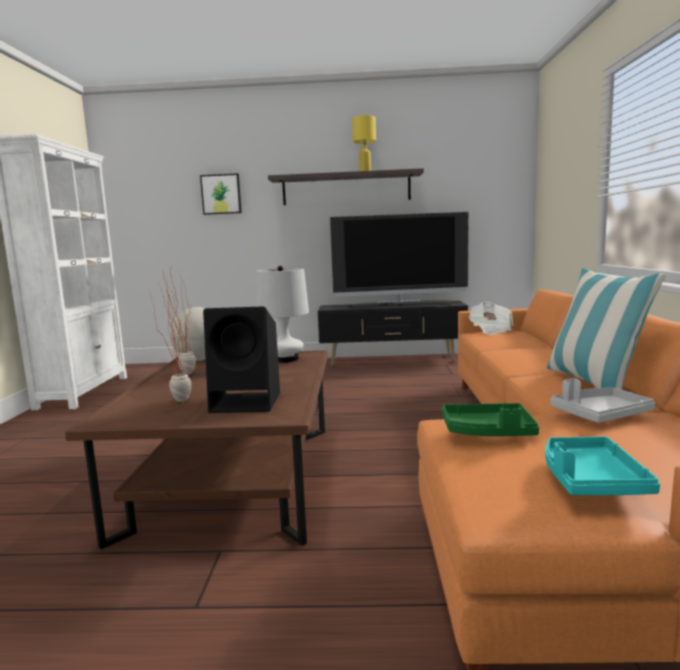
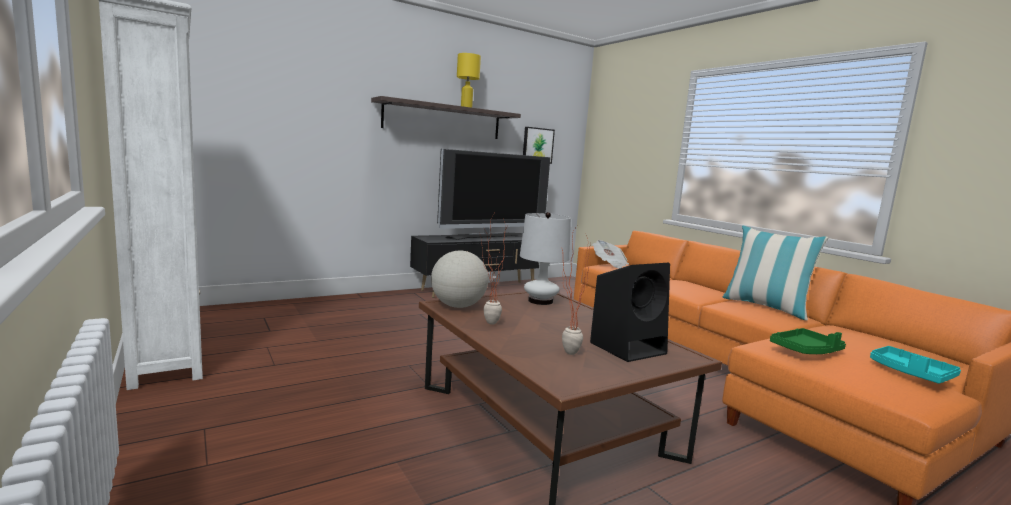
camera: 35 degrees left, 0 degrees up
(221, 194) = (311, 105): picture -> picture (537, 145)
(600, 415) = (822, 330): grey tray -> none

